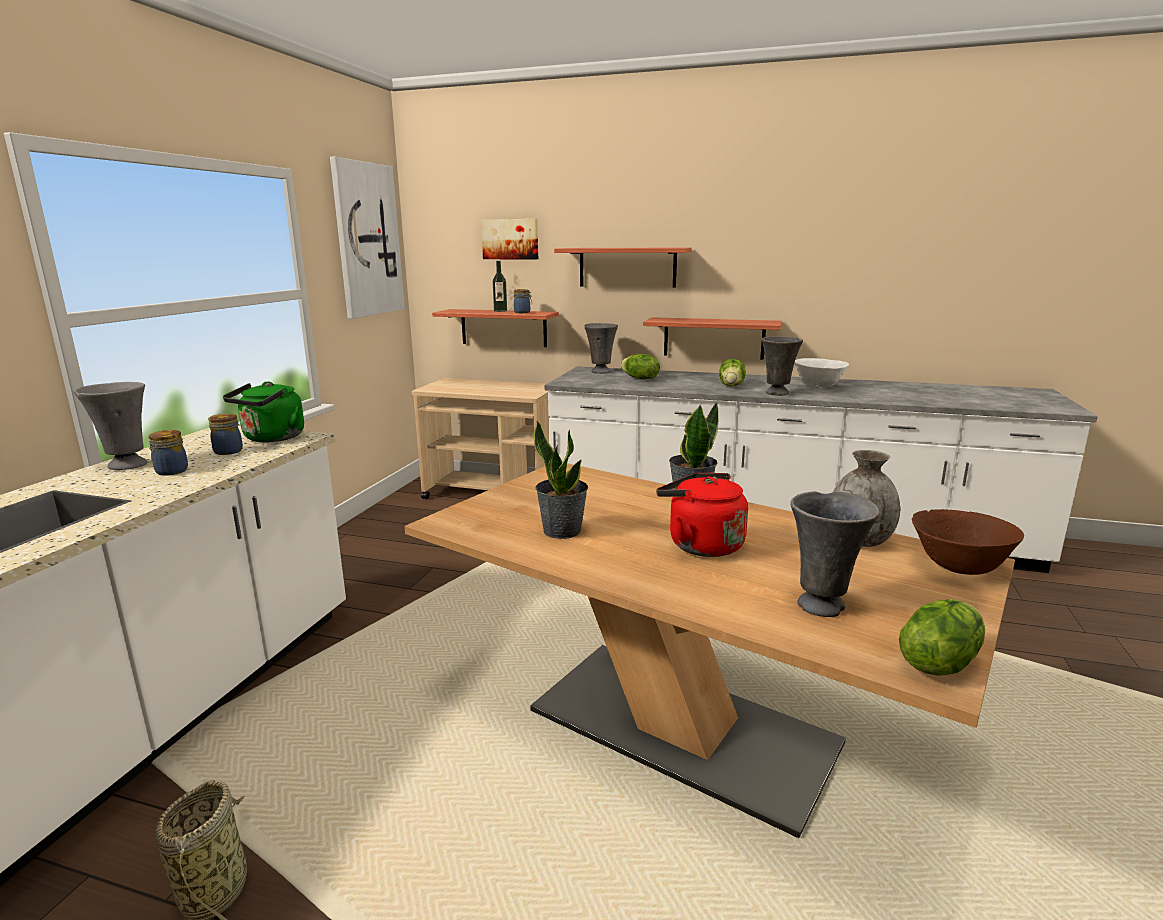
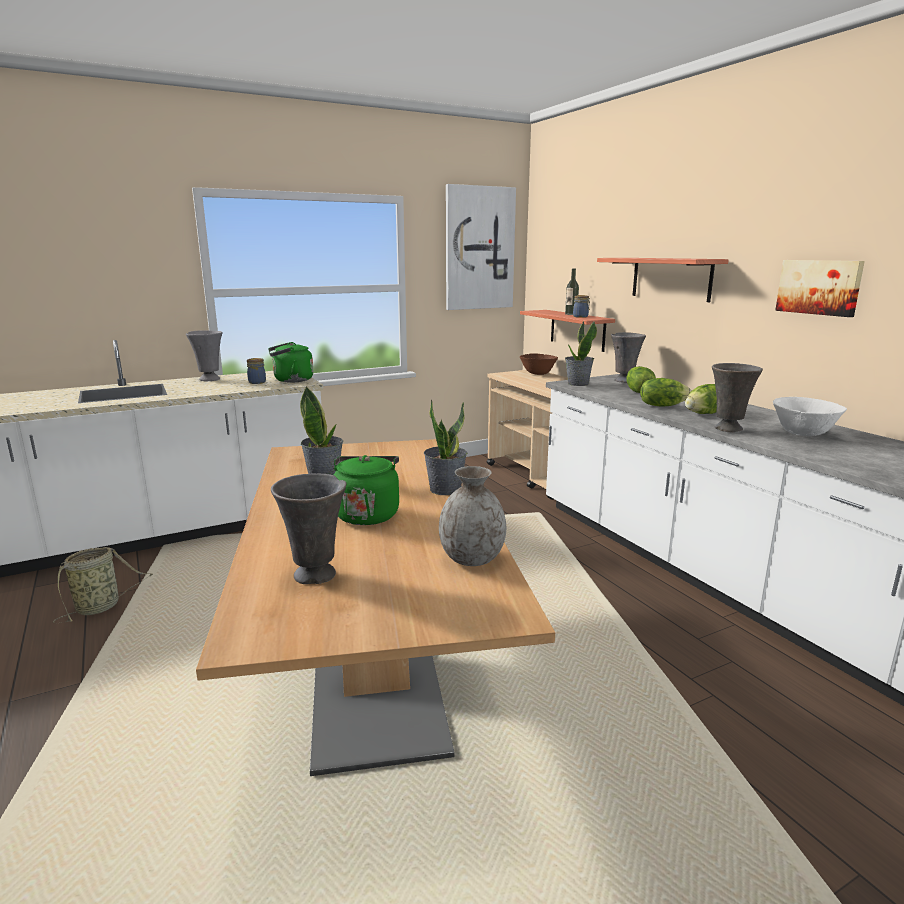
camera: 45 degrees right, 0 degrees up
(170, 472) = (212, 386): jar -> none
(510, 239) = (589, 249): picture -> picture (819, 287)
(576, 381) = (577, 384): none -> potted plant
(701, 544) = (366, 514): red kettle -> green kettle
(713, 338) = (739, 361): shelf -> none
(938, 662) = (268, 637): lettuce -> lettuce (662, 405)
(958, 569) = (479, 610): brown bowl -> brown bowl (537, 374)

